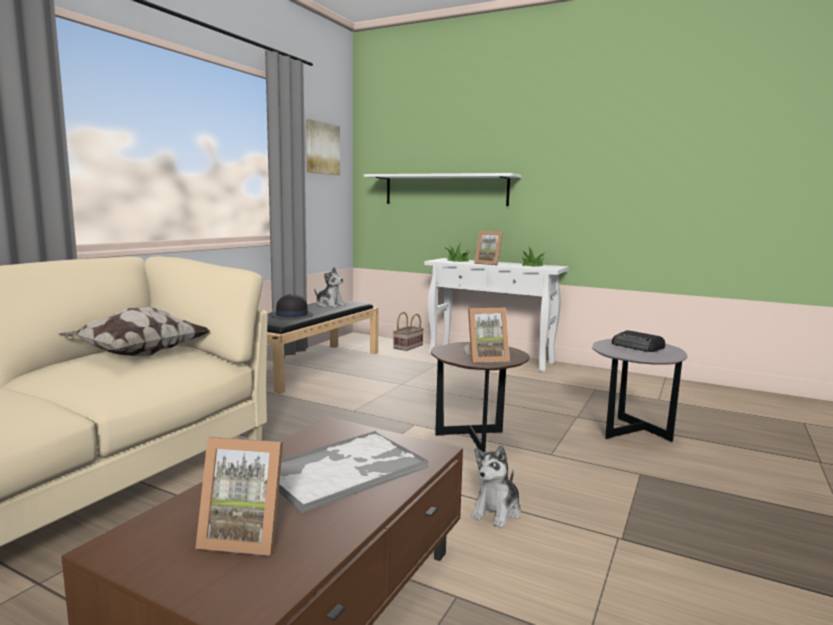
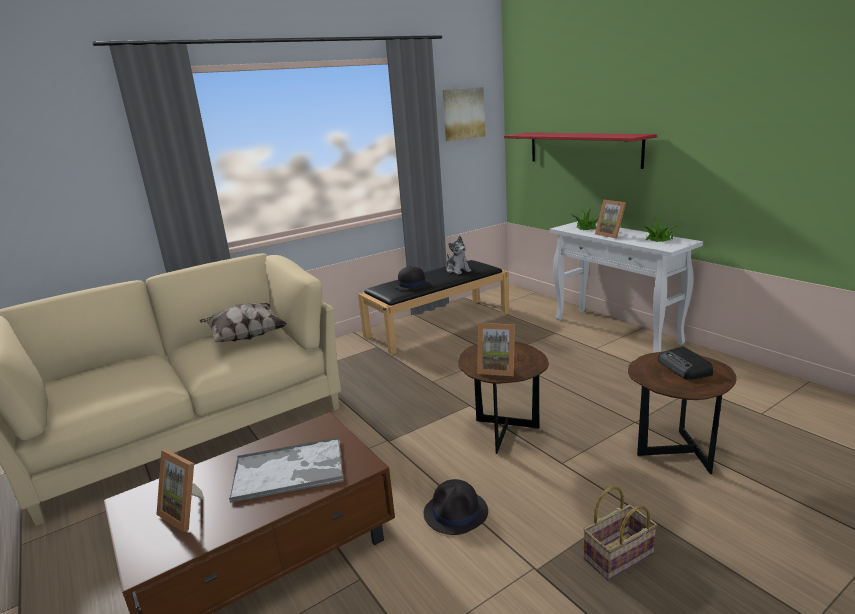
camera: 30 degrees right, 10 degrees up
(408, 347) = (544, 307): basket -> basket (618, 558)
(445, 190) = (583, 149): white shelf -> red shelf
(497, 511) = (456, 512): plush toy -> black hat
(630, 433) = (673, 454): grey side table -> brown side table

